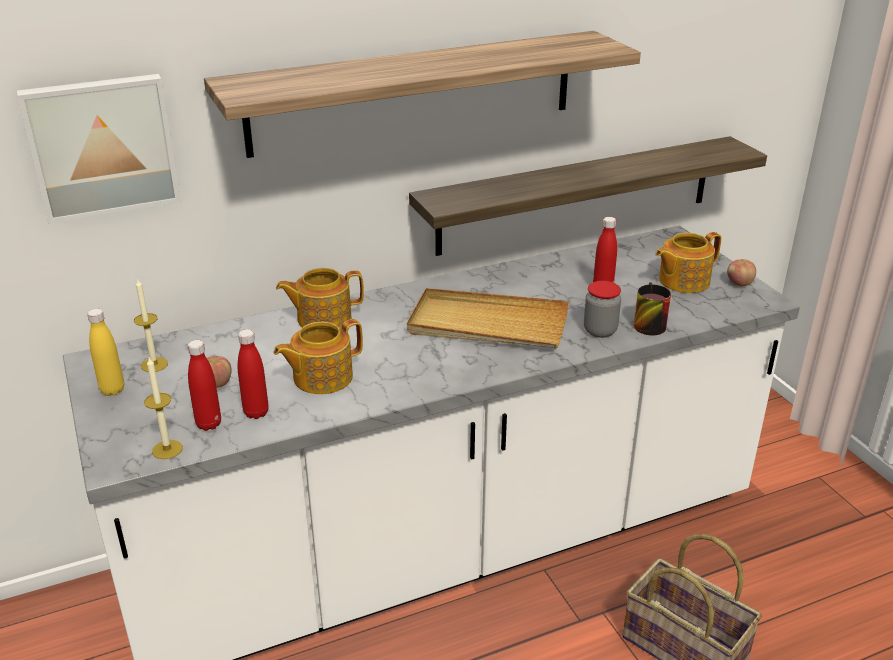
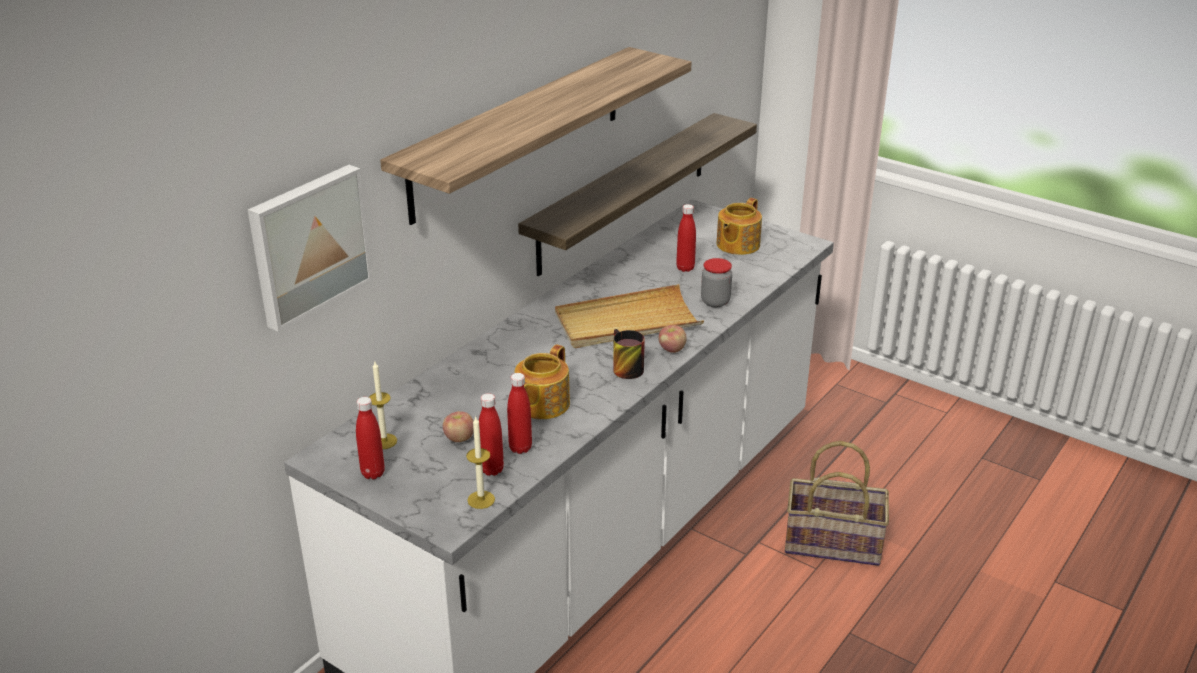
camera: 30 degrees left, 0 degrees up
(112, 390) = (373, 473): yellow bottle -> red bottle
(323, 319) = (487, 358): teapot -> none
(646, 323) = (742, 286): mug -> mug (623, 368)
(739, 283) = (778, 236): apple -> apple (672, 349)

